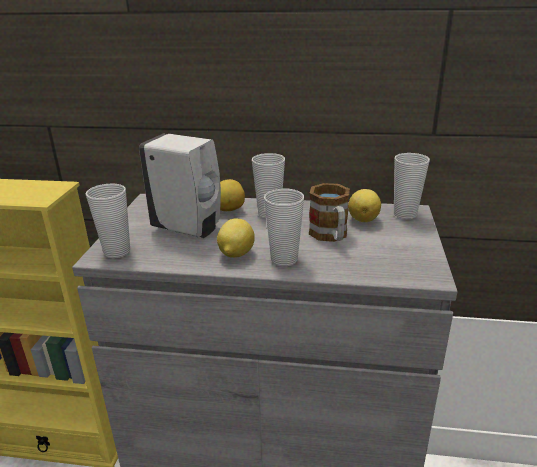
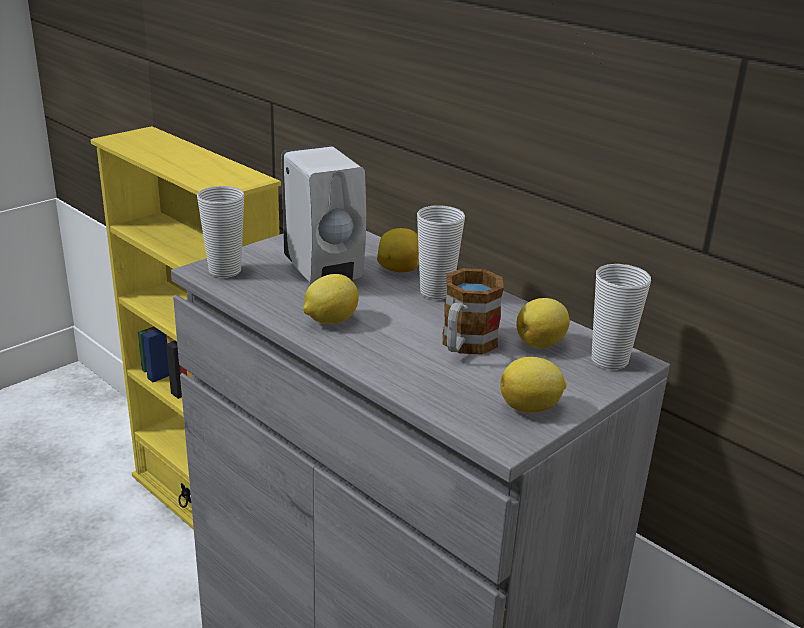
camera: 35 degrees right, 0 degrees up
(284, 259) = (370, 347): cup -> none
(414, 254) = (531, 408): none -> lemon

